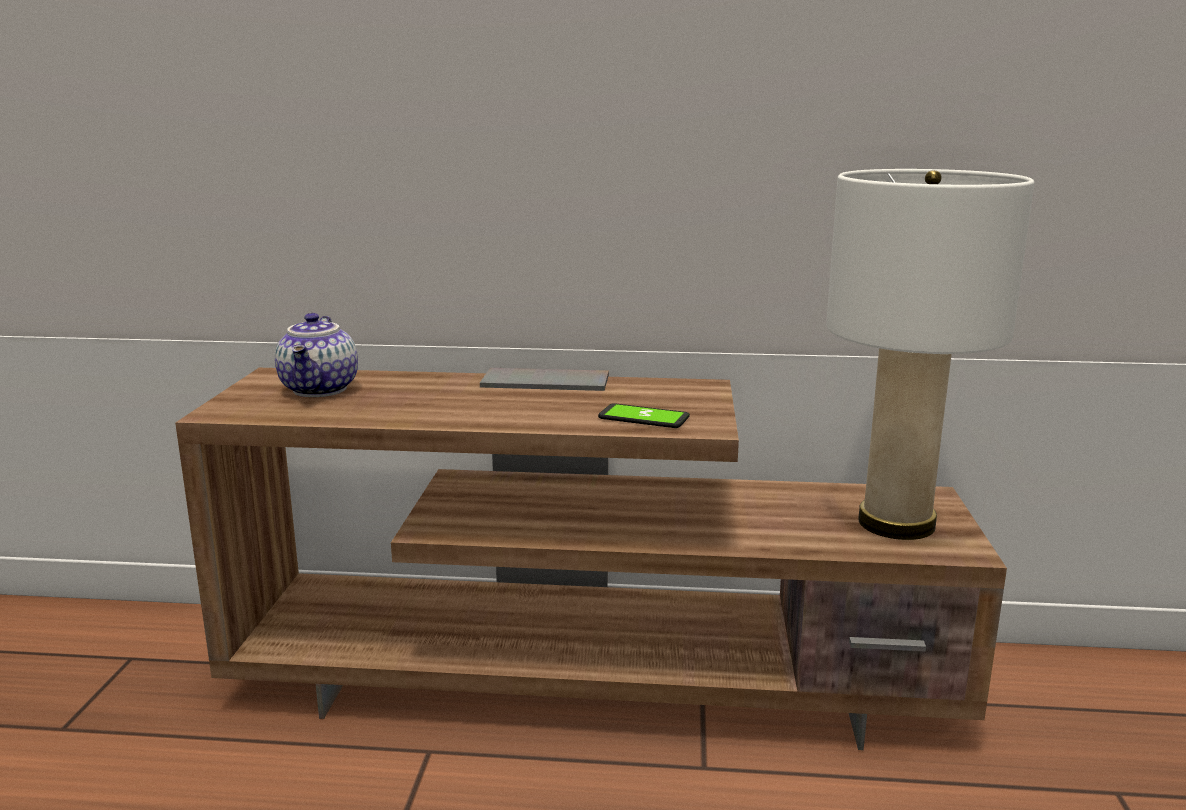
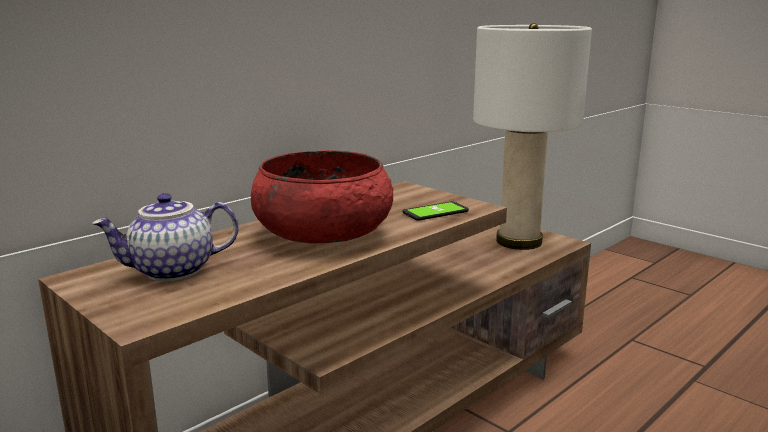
camera: 50 degrees left, 0 degrees up
(321, 390) = (172, 271): teapot -> teapot turned 120 degrees clockwise
(490, 395) = (323, 229): none -> red bowl

